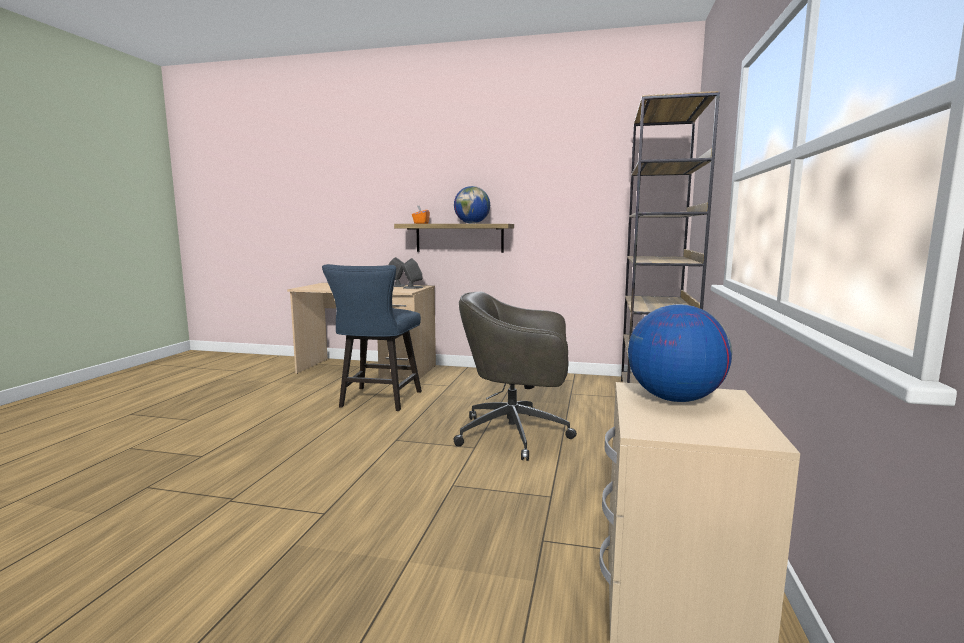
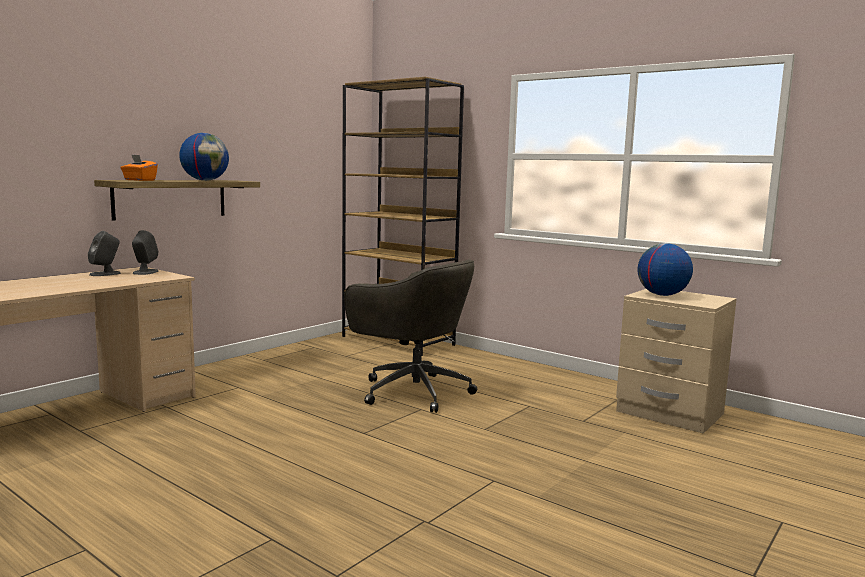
camera: 65 degrees left, 0 degrees up
(378, 401) = (229, 424): blue chair -> none
(516, 434) = (412, 391): grey office chair -> grey office chair turned 90 degrees counterclockwise

